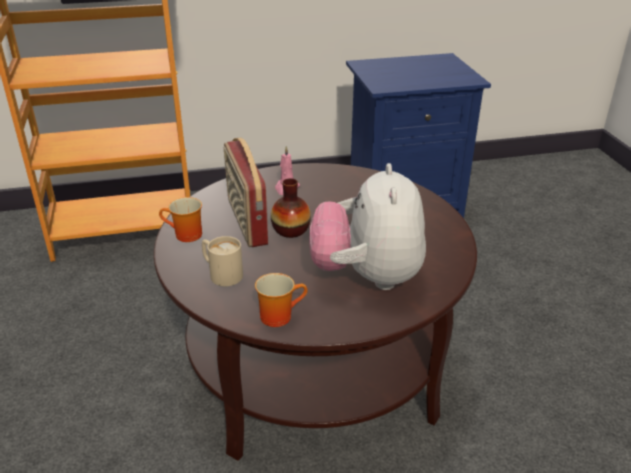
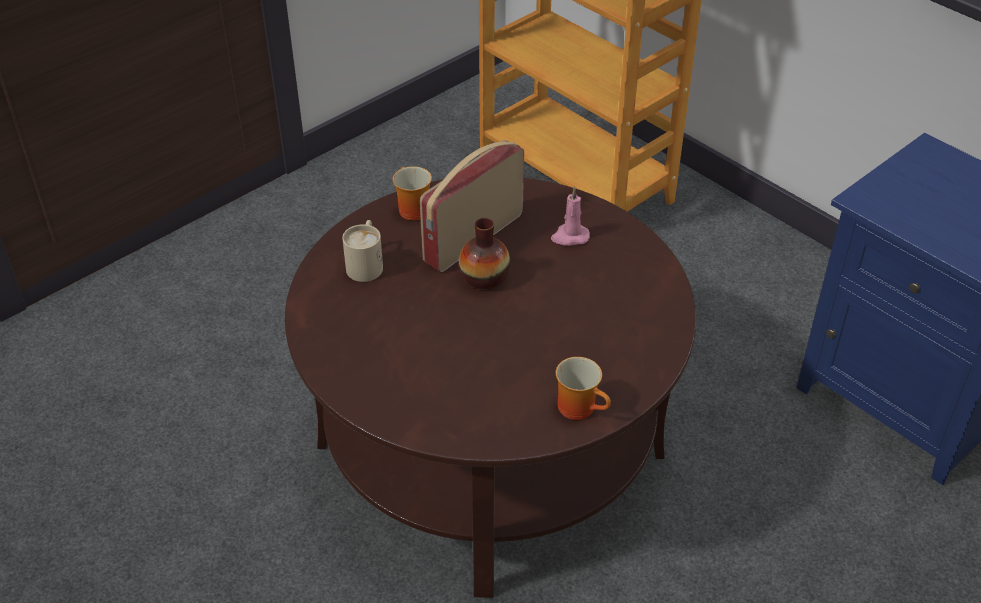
camera: 60 degrees right, 10 degrees up
(279, 314) = (330, 331): mug -> mug (581, 407)
(367, 276) = (442, 371): plush toy -> none

